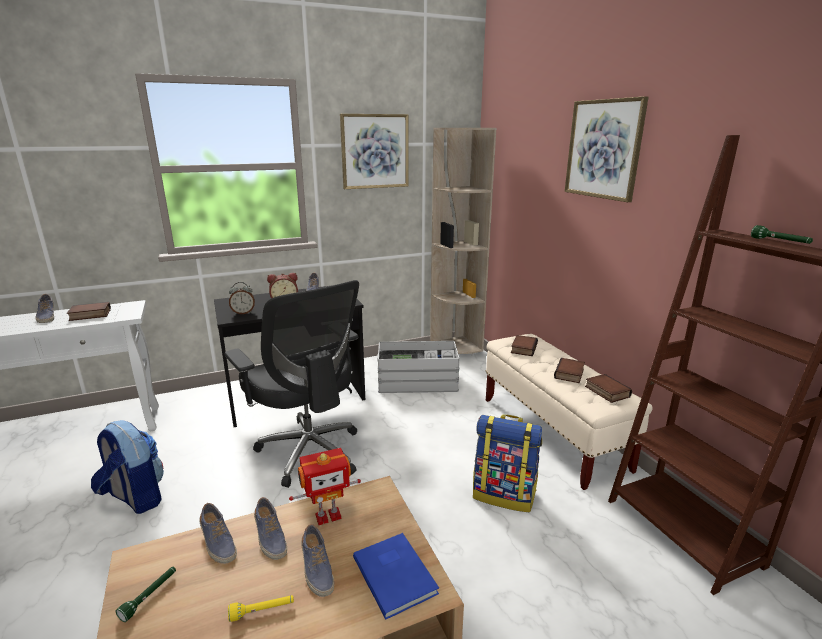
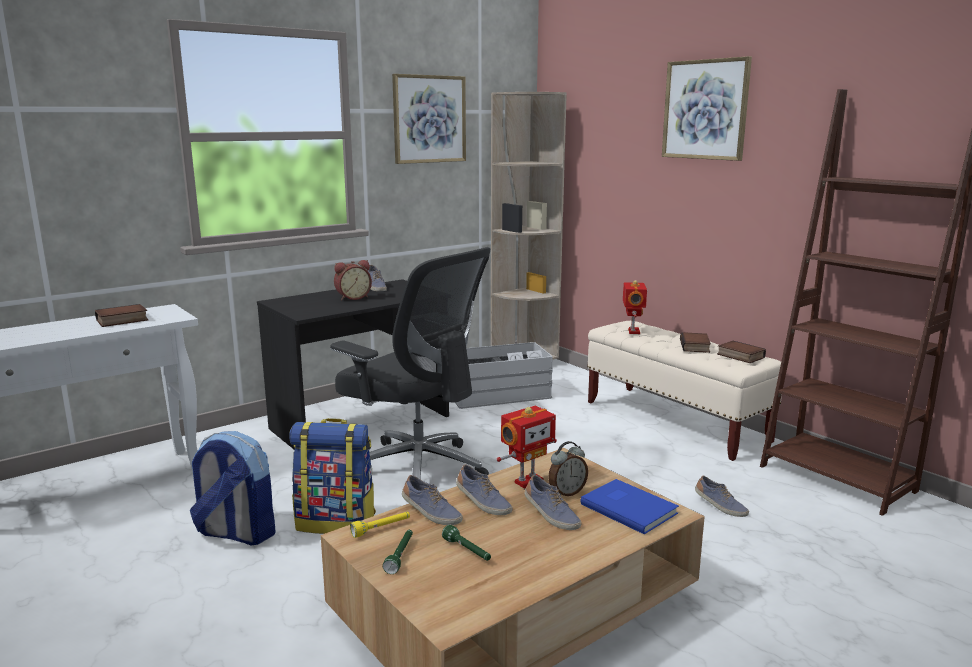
camera: 15 degrees left, 5 degrees down
(46, 316) = (62, 325): shoe -> shoe (720, 506)
(243, 313) = (314, 309): alarm clock -> alarm clock (566, 492)
(262, 611) = (525, 547): yellow flashlight -> yellow flashlight (381, 529)
(504, 494) = (657, 474): backpack -> backpack (337, 521)
(523, 348) = (632, 331): book -> toy robot
(779, 242) = (895, 180): green flashlight -> green flashlight (467, 551)

